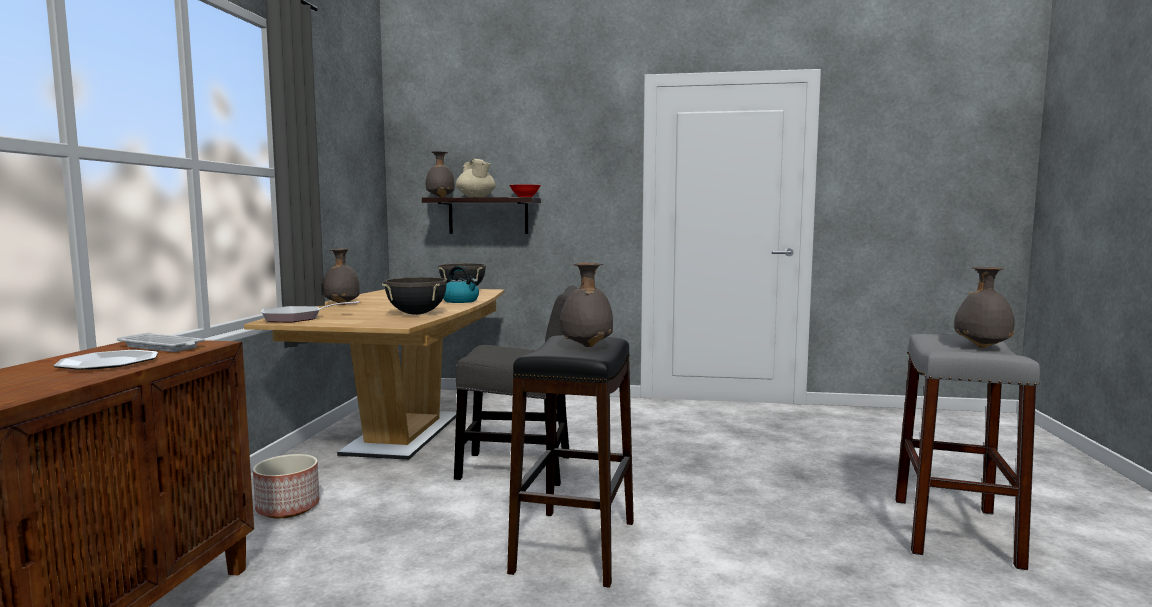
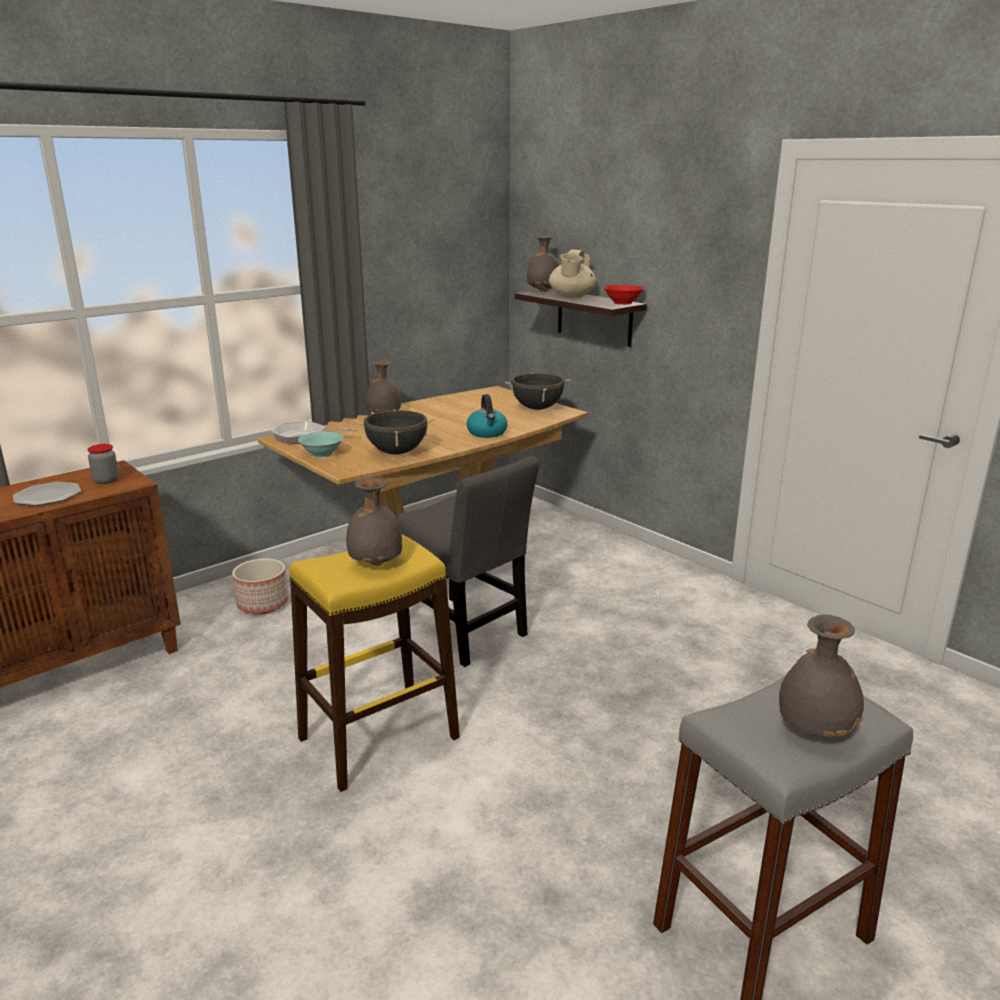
camera: 40 degrees right, 15 degrees up
(162, 347) = (106, 480): white tray -> jar
(347, 321) = (322, 454): none -> turquoise bowl
(575, 546) = (379, 738): black stool -> yellow stool

